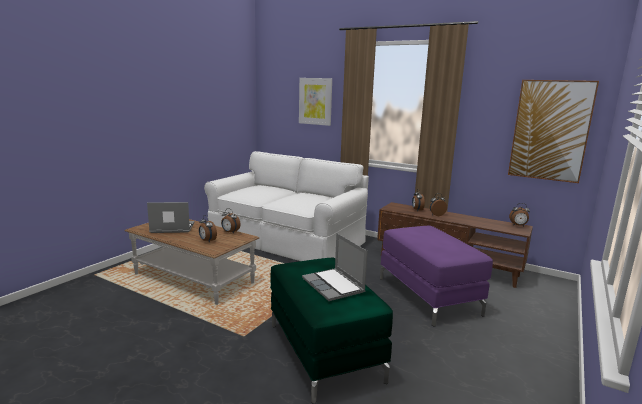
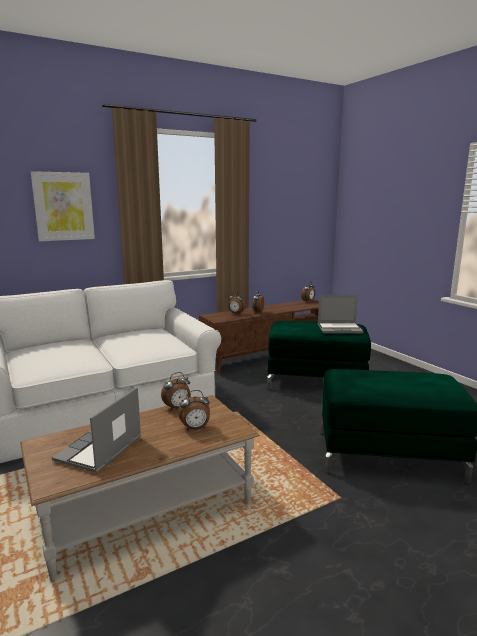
camera: 60 degrees left, 0 degrees up
(334, 286) = (409, 381): laptop -> laptop (340, 329)
(428, 296) = (316, 381): purple ottoman -> green ottoman
(550, 130) = (306, 219): picture -> none

